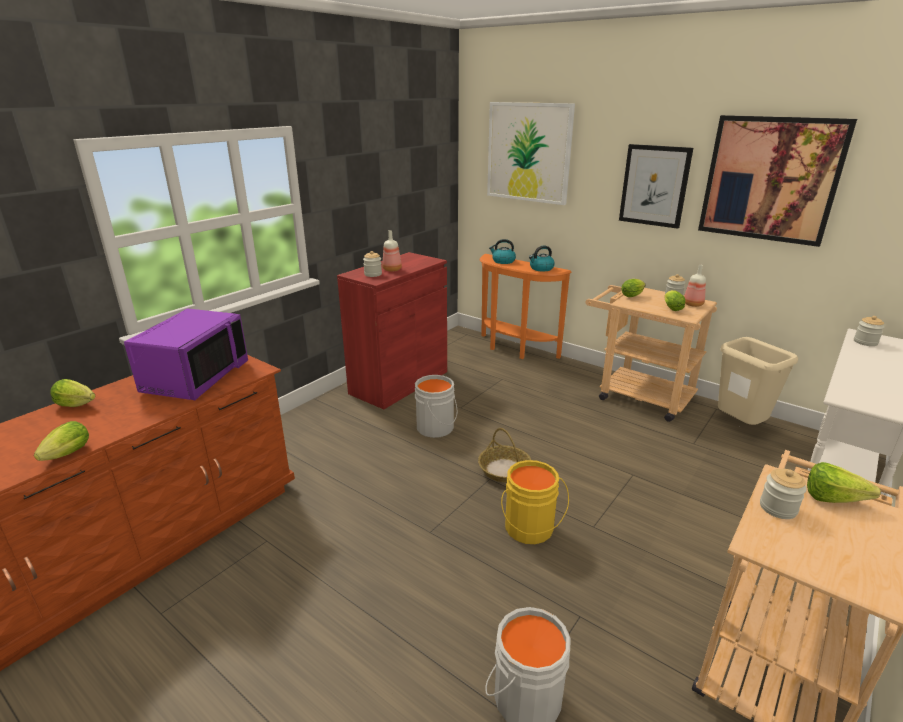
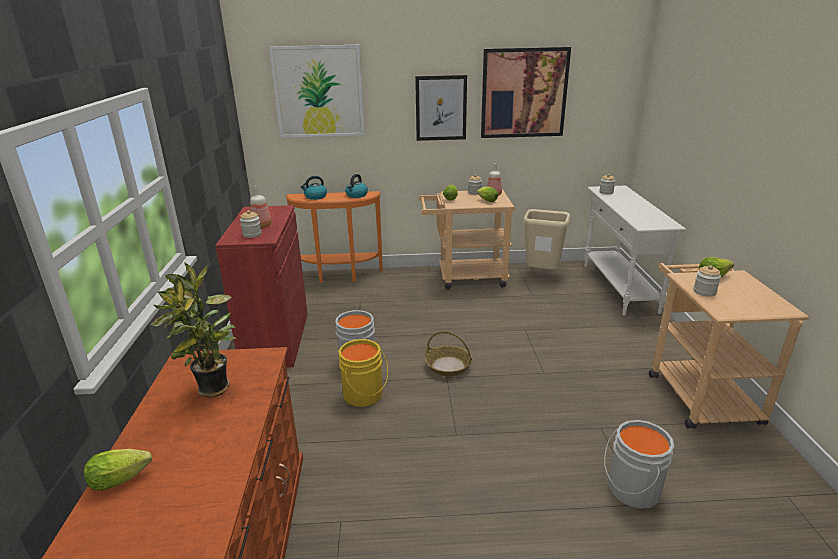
camera: 40 degrees left, 0 degrees up
(65, 456) = (220, 521): lettuce -> none
(195, 377) = (213, 391): purple microwave -> potted plant
(530, 529) = (513, 395): yellow bucket -> yellow bucket (364, 395)

